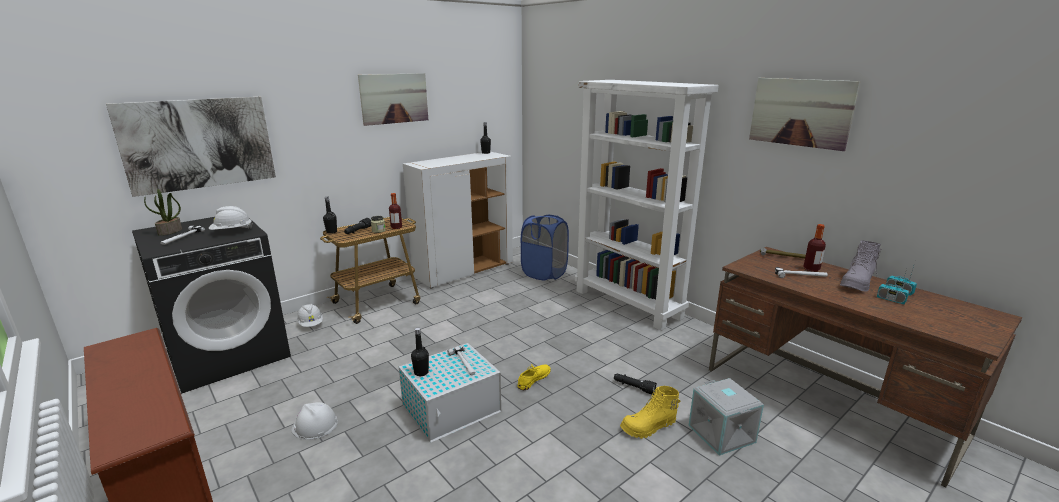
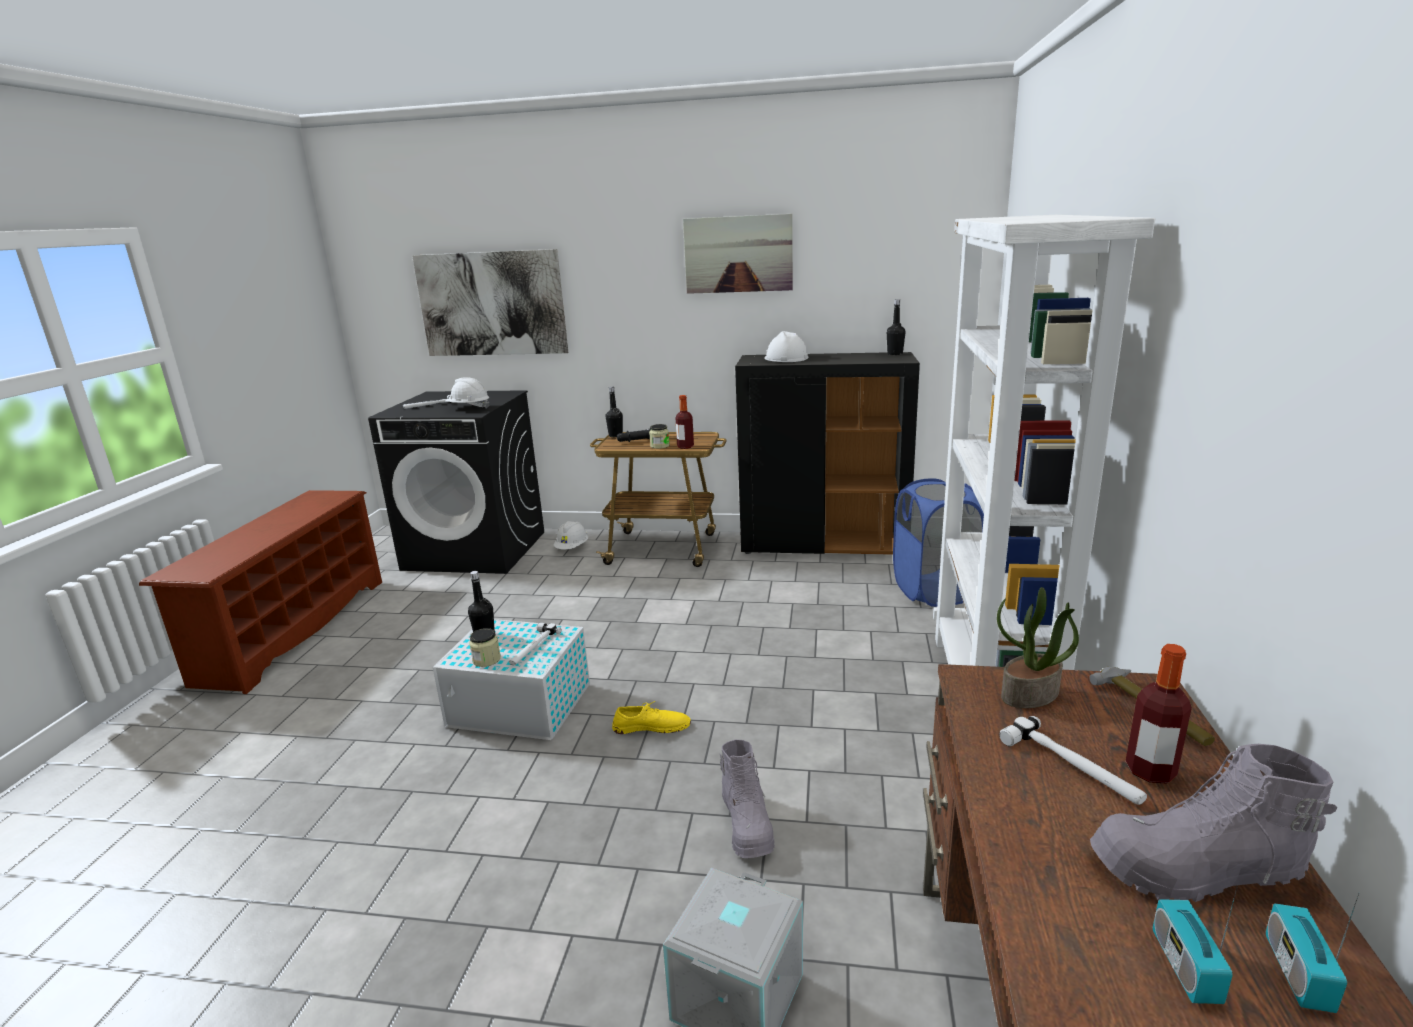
camera: 50 degrees right, 0 degrees up
(170, 231) = (439, 398): potted plant -> potted plant (1030, 695)
(314, 425) = (413, 650): white hard hat -> white hard hat (786, 358)
(451, 381) = (486, 660): none -> jar
(464, 271) = (825, 545): white cabinet -> black cabinet
(633, 387) = (747, 825): black flashlight -> grey boot
(649, 427) = (658, 893): yellow boot -> none
(800, 112) = (1272, 297): picture -> none

